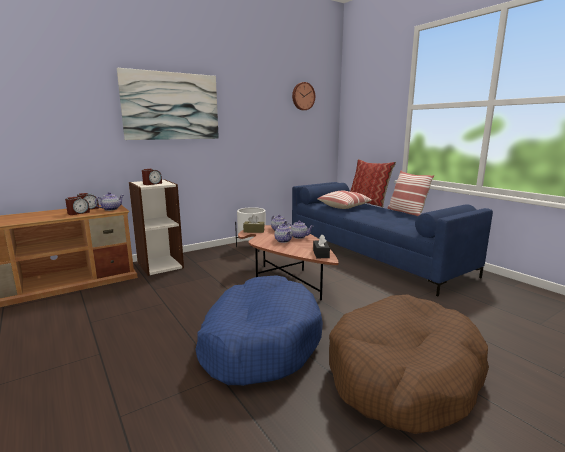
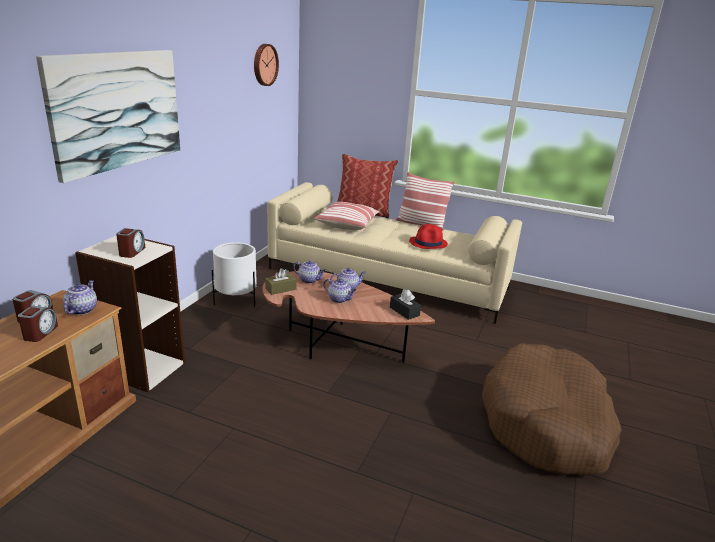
camera: 35 degrees left, 10 degrees up
(259, 342) = (403, 437): blue dog bed -> none
(373, 254) = (388, 279): blue sofa -> beige sofa
(393, 220) = (428, 243): none -> red hat

